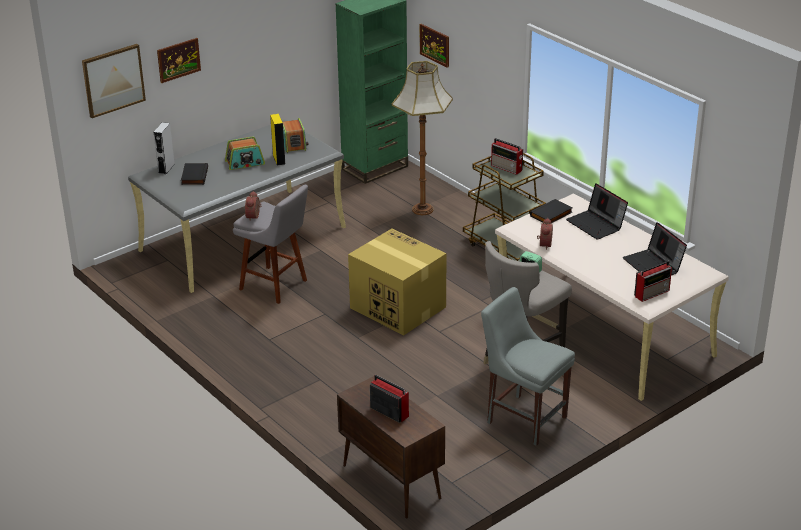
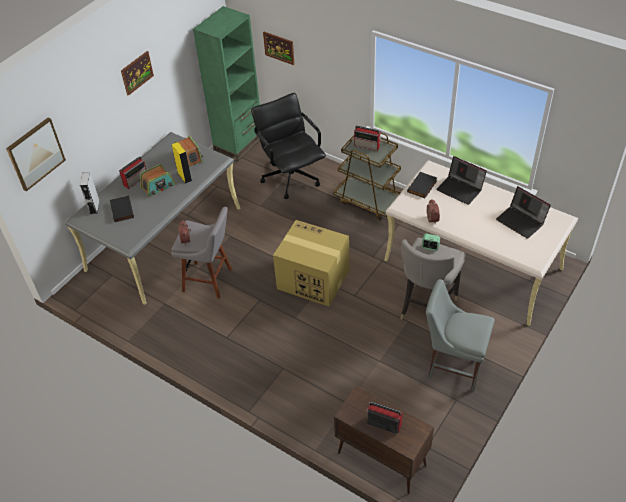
camera: 15 degrees left, 15 degrees up
(178, 60) = (84, 117): picture -> picture (137, 73)
(422, 209) = (291, 177): floor lamp -> black office chair
(652, 293) = (533, 250): radio -> radio (136, 180)

